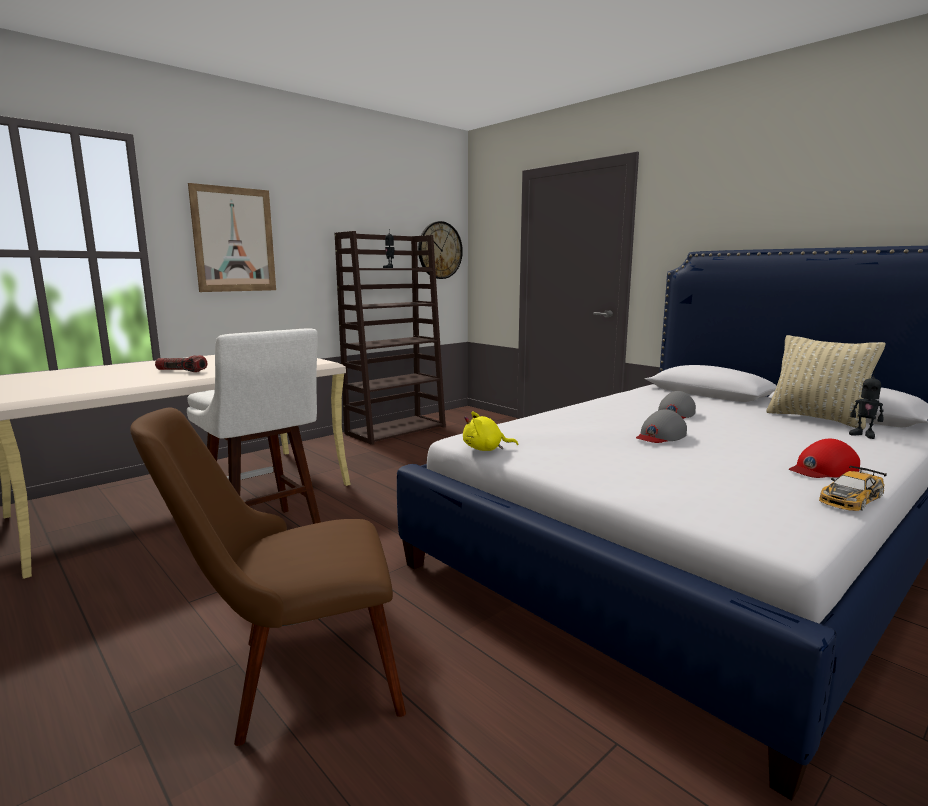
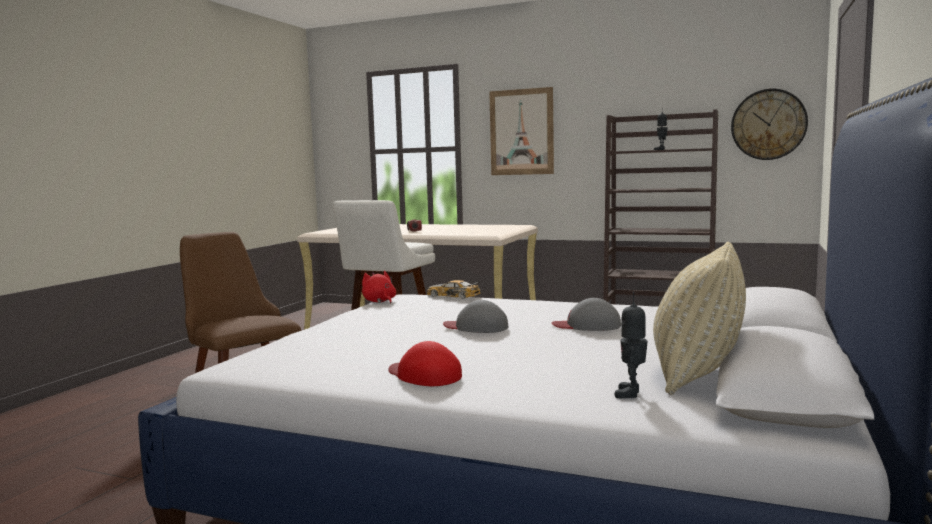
camera: 65 degrees right, 5 degrees down
(485, 449) = (379, 301): yellow plush toy -> red plush toy
(851, 498) = (336, 383): toy car -> toy car (452, 295)

